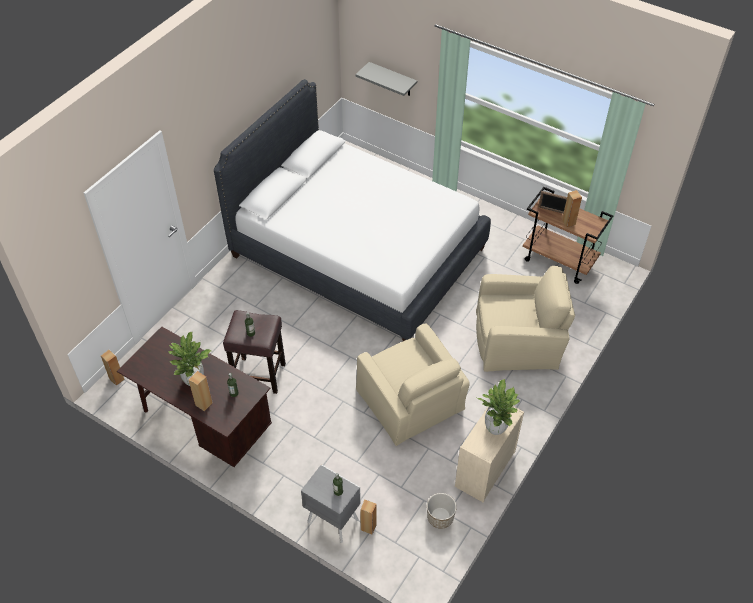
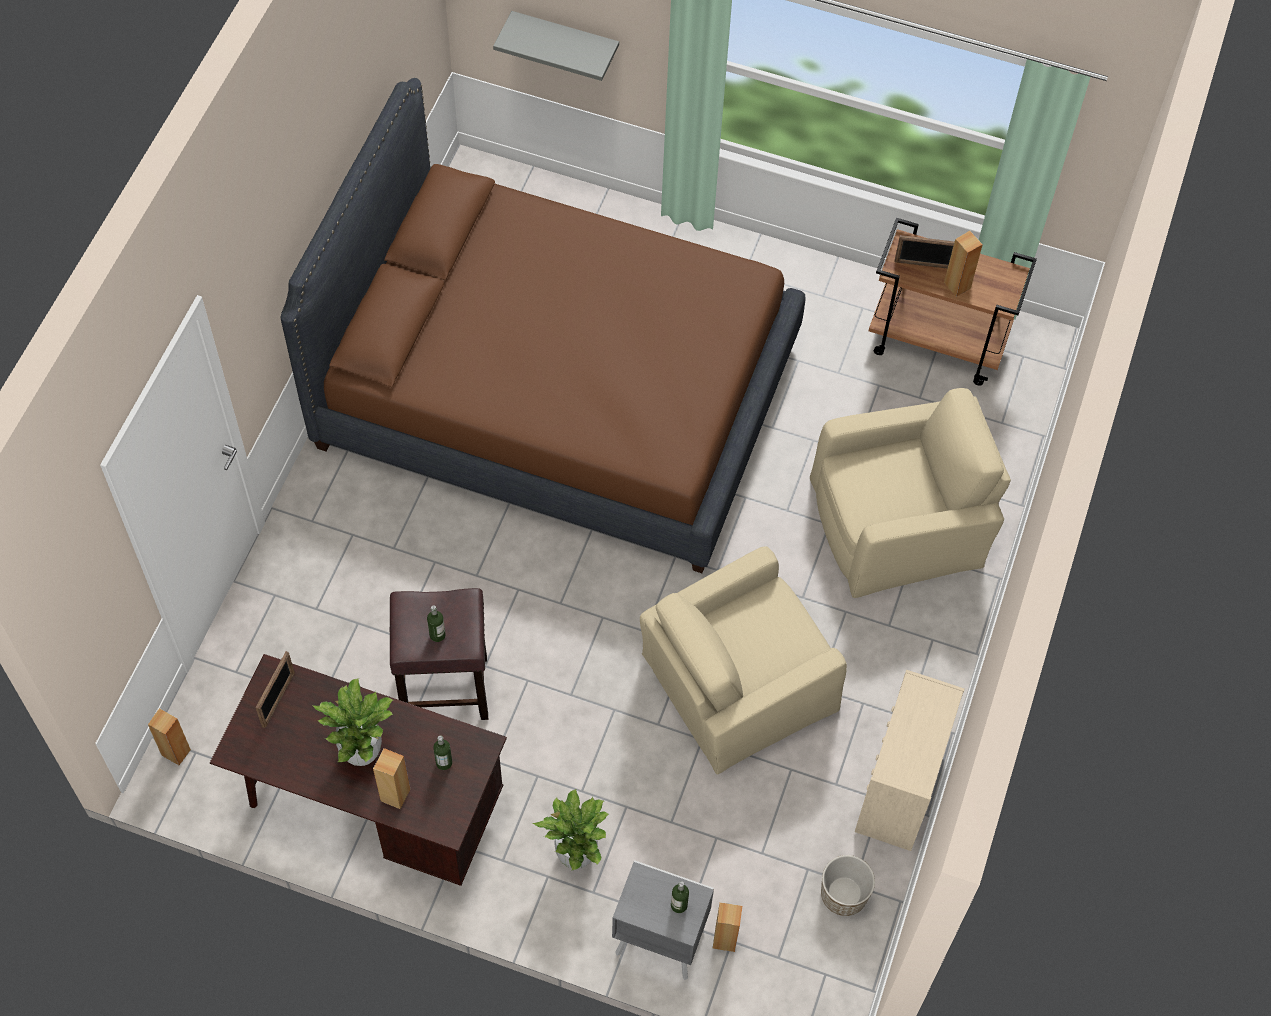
camera: 15 degrees left, 10 degrees up
(161, 348) = (278, 699): none -> picture frame
(357, 252) = (556, 393): white bed -> brown bed
(411, 401) = (736, 683): beige armchair -> beige armchair turned 105 degrees clockwise
(495, 428) = (922, 730): potted plant -> potted plant (575, 855)

